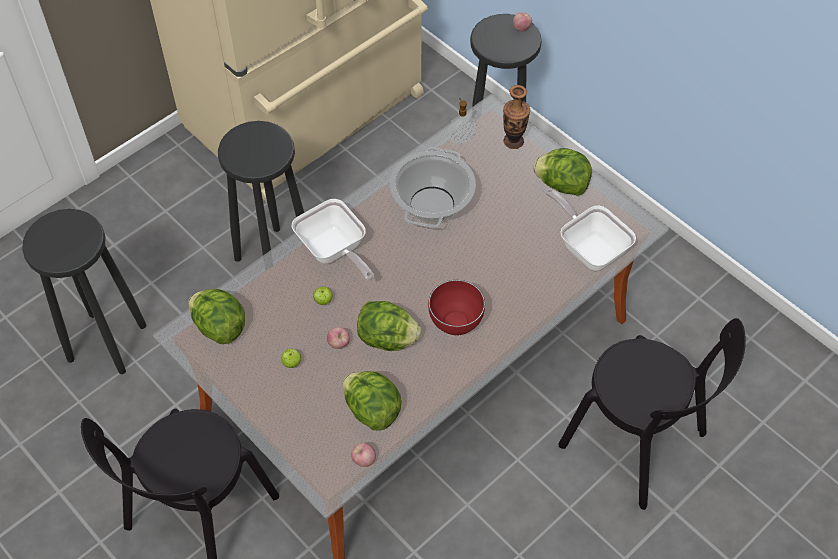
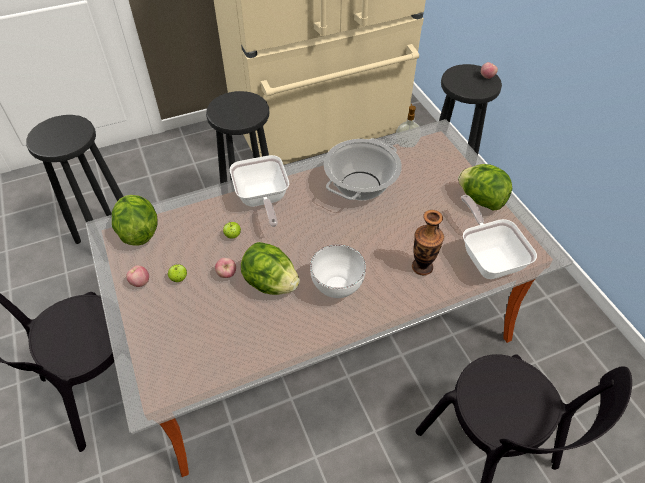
camera: 20 degrees right, 5 degrees down
(364, 460) = (193, 387): apple -> apple (140, 282)
(371, 410) = (225, 342): lettuce -> none
(454, 325) = (335, 289): red bowl -> white bowl
(513, 141) = (450, 156): vase -> vase (422, 267)

